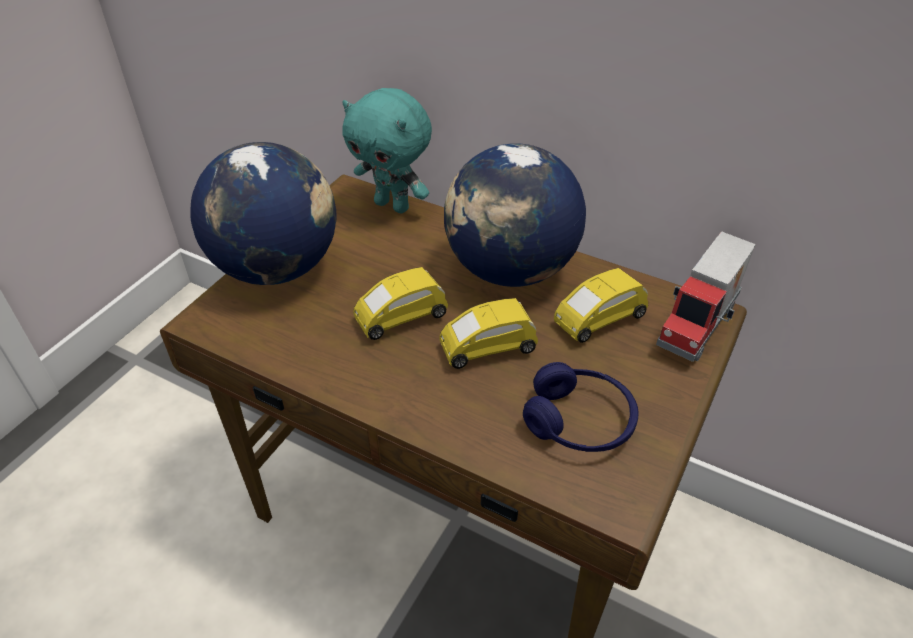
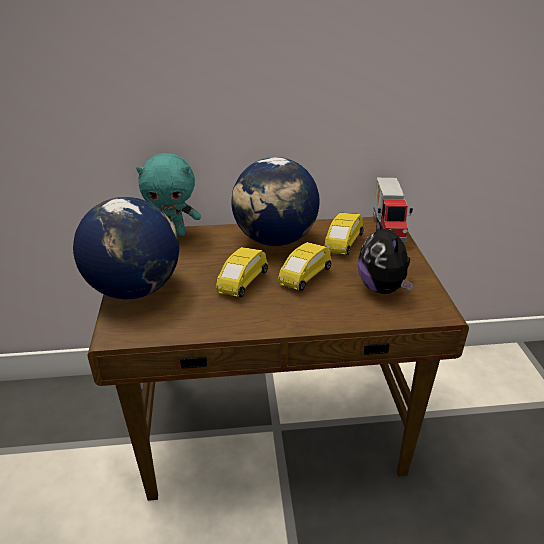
camera: 35 degrees left, 10 degrees down
(579, 421) = (382, 288): blue headphones -> plush toy

